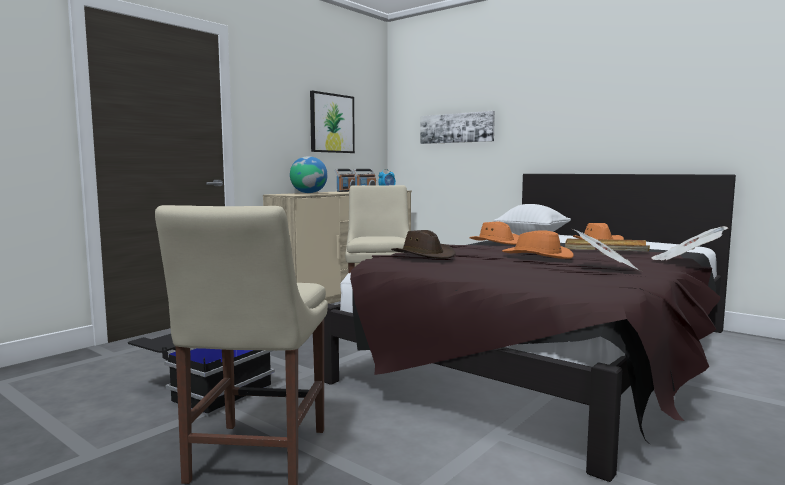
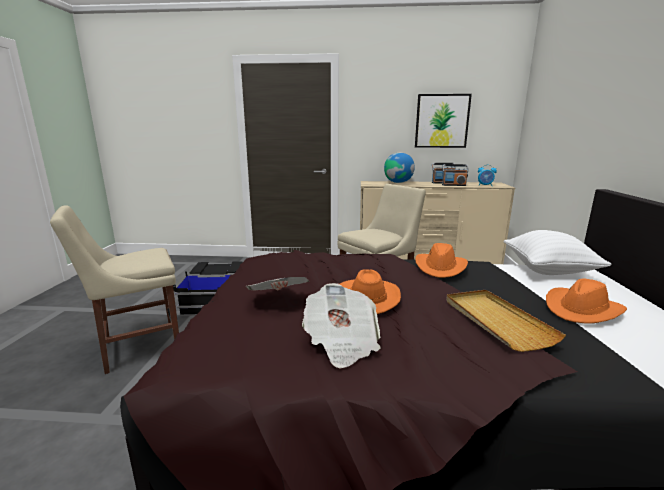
camera: 55 degrees right, 10 degrees up
(423, 255) = (308, 262): brown hat -> none
(456, 128) = (564, 123): picture -> none
(686, 261) = (469, 393): newspaper -> newspaper (278, 300)

